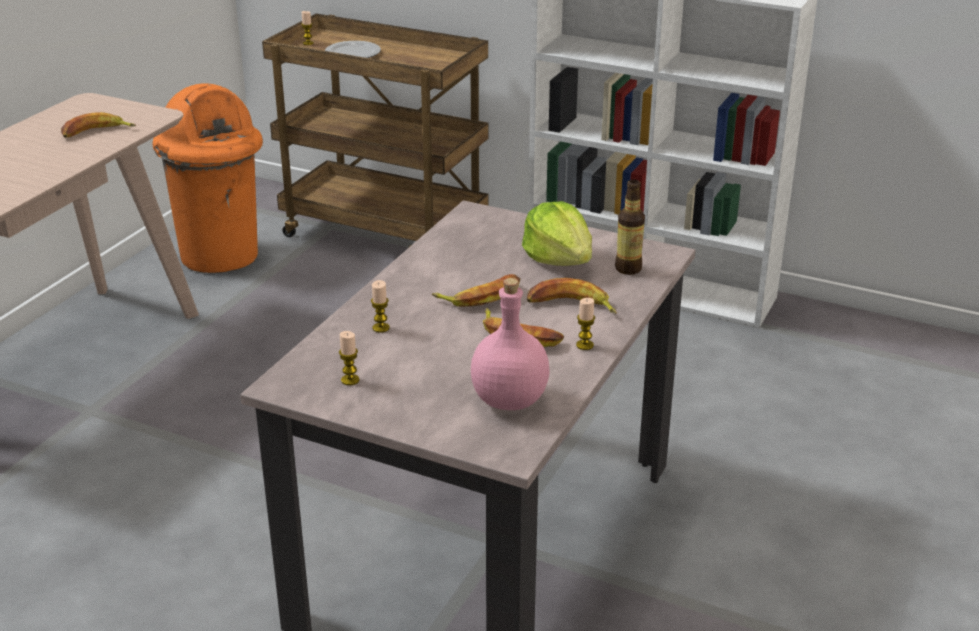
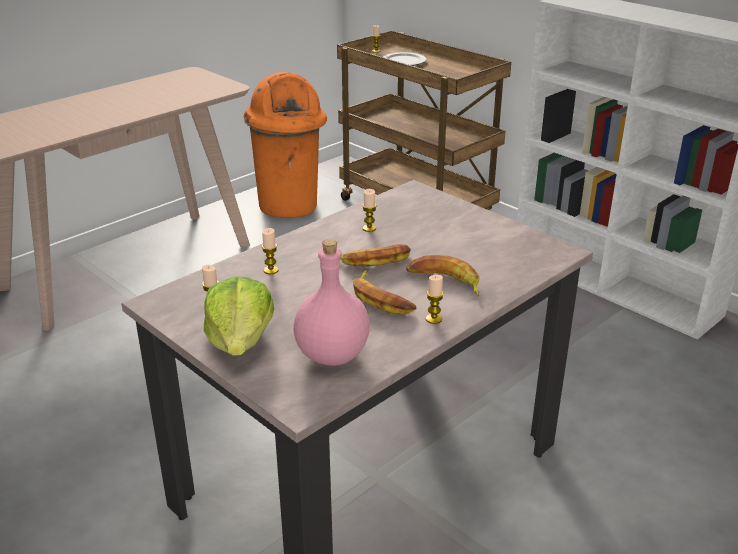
camera: 20 degrees right, 0 degrees up
(96, 132) = (179, 93): banana -> none
(454, 263) = (369, 228): none -> candle
(559, 259) = (461, 240): lettuce -> lettuce (241, 340)
(628, 269) = (518, 259): bottle -> none

